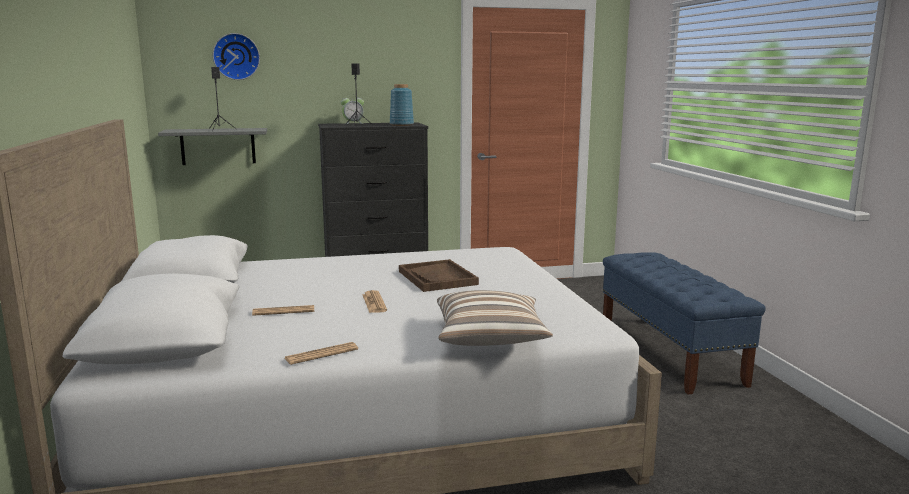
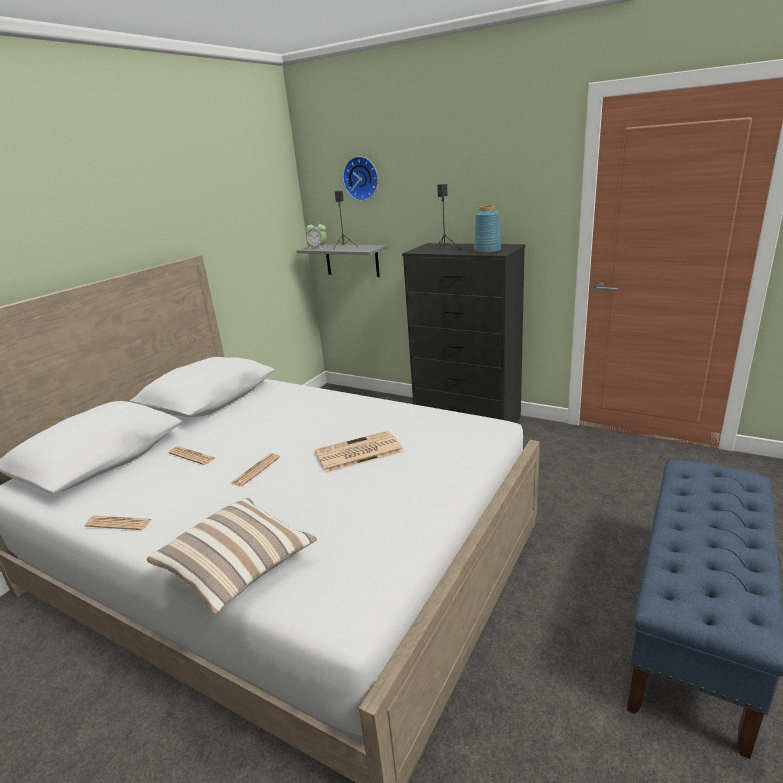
camera: 45 degrees right, 10 degrees up
(353, 123) = (454, 244): alarm clock -> alarm clock (318, 248)
(437, 278) = (357, 453): brown tray -> newspaper

